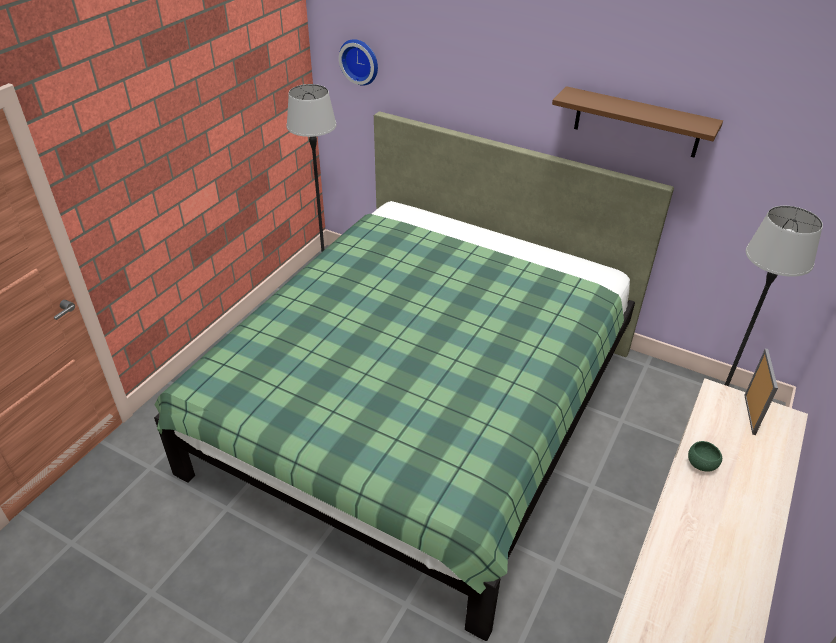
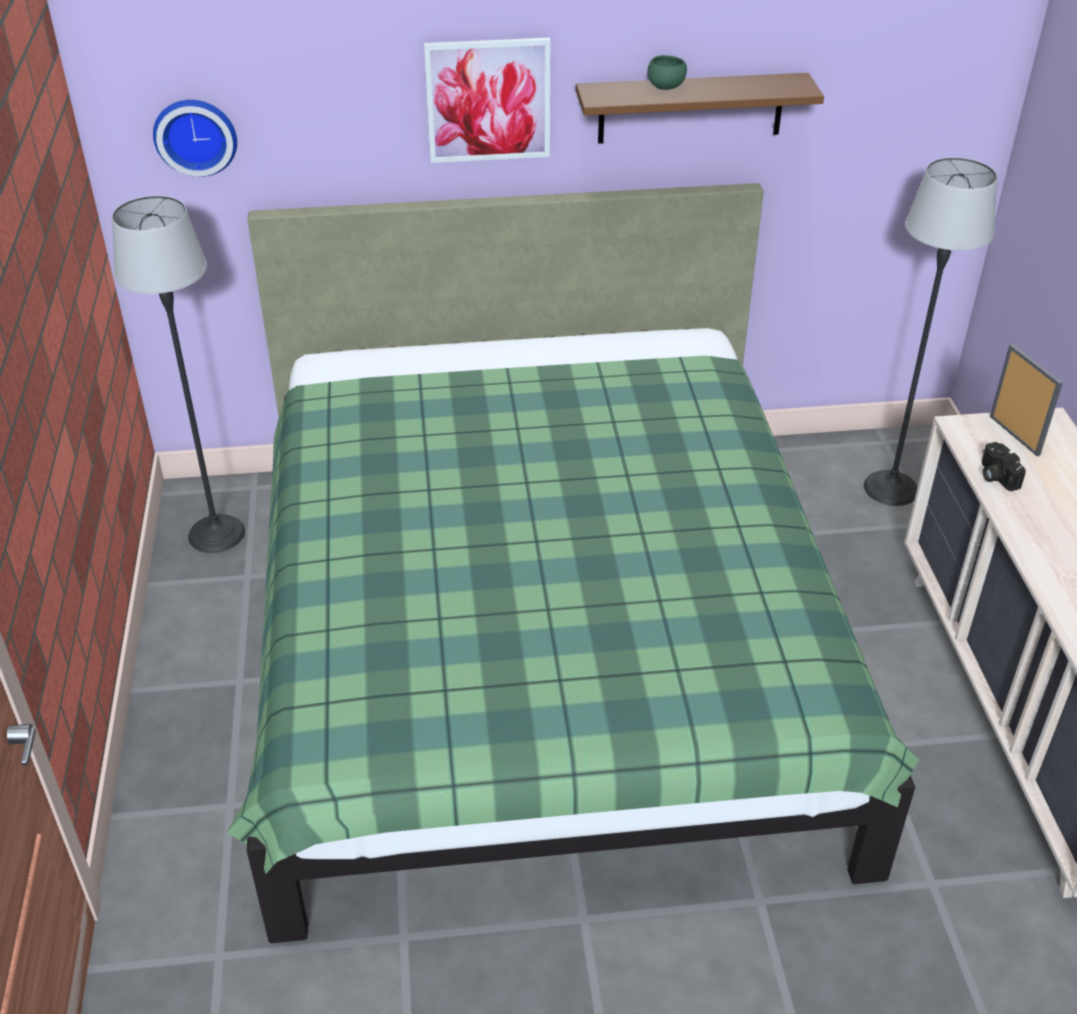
camera: 35 degrees left, 0 degrees up
(513, 83) = (488, 100): none -> picture
(701, 465) = (1024, 515): green bowl -> green bowl (666, 87)
(707, 432) = (995, 476): none -> camera

